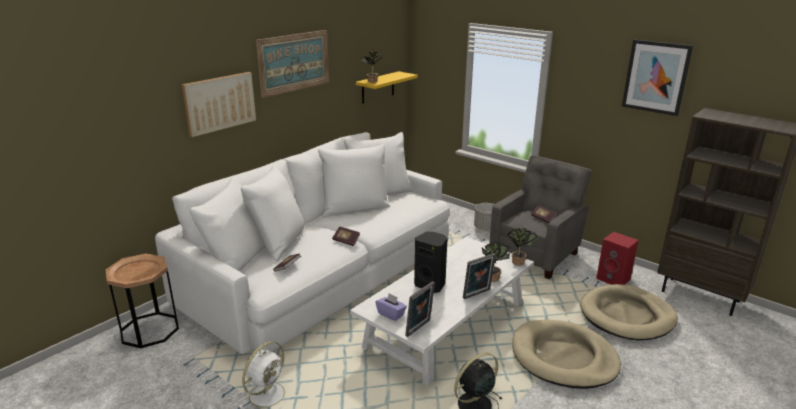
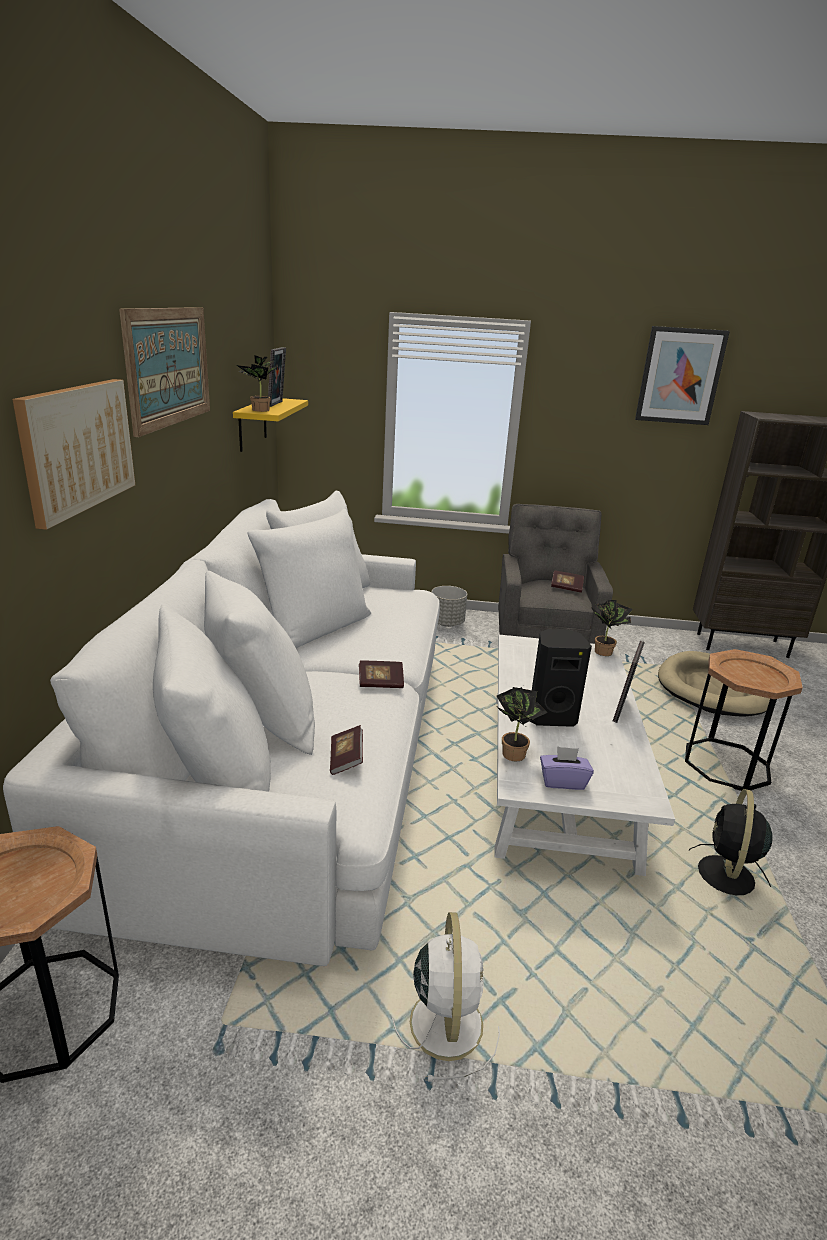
camera: 35 degrees left, 0 degrees up
(419, 328) = (627, 789): picture frame -> picture frame (277, 404)
(493, 277) = (605, 680): potted plant -> potted plant (513, 752)
(563, 357) = (726, 764): beige dog bed -> brown side table
(614, 279) = (651, 649): red speaker -> none

